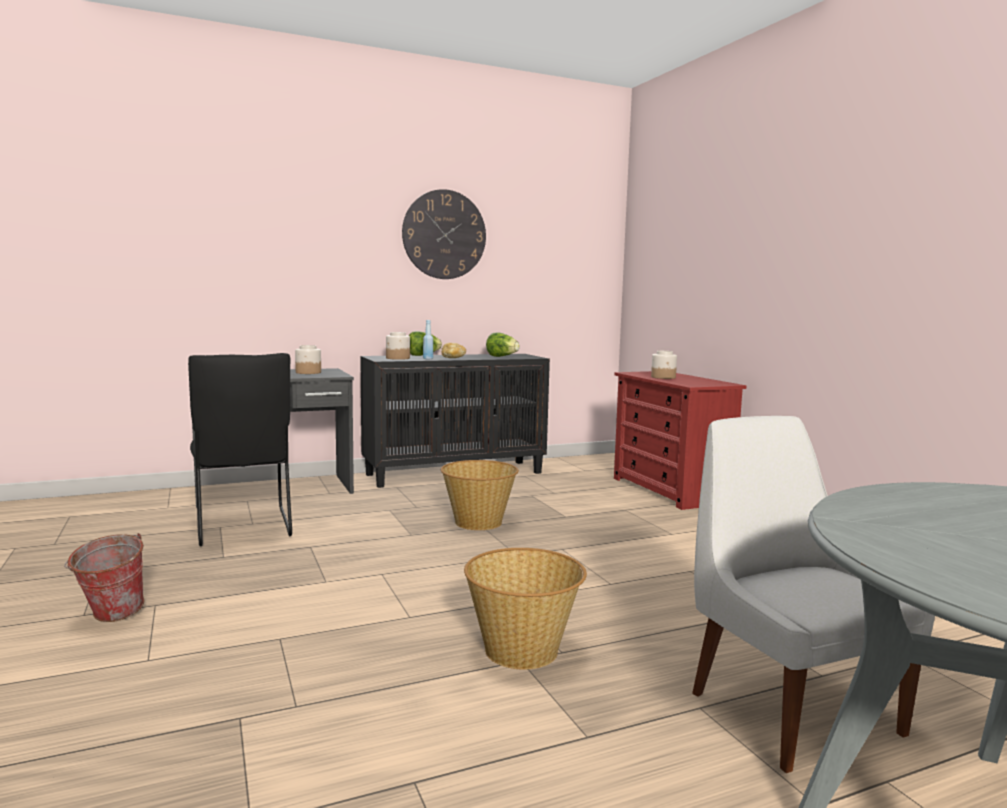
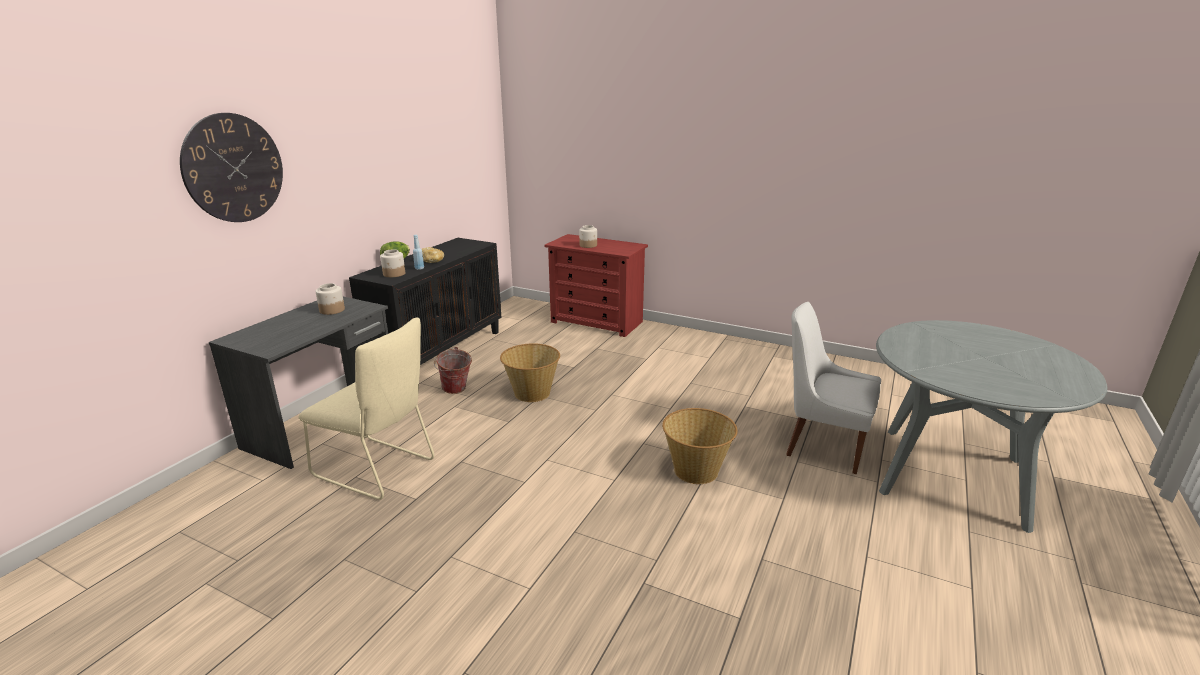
camera: 40 degrees left, 15 degrees up
(109, 617) = (440, 581): bucket -> bucket (455, 391)
(243, 528) = (378, 469): black chair -> beige chair
(444, 234) = (390, 146): wall clock -> wall clock (233, 168)
(502, 356) = (459, 248): lettuce -> none

